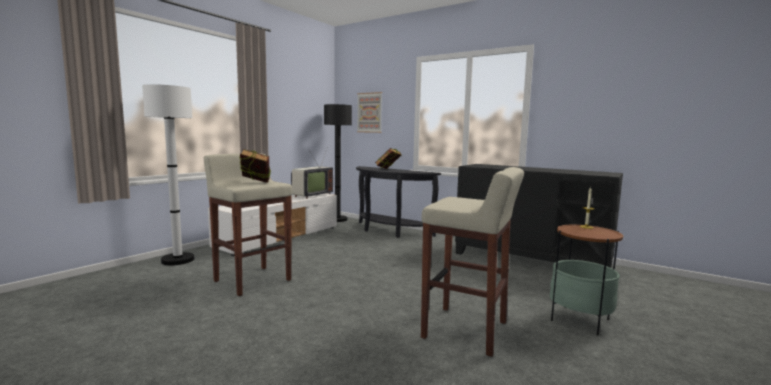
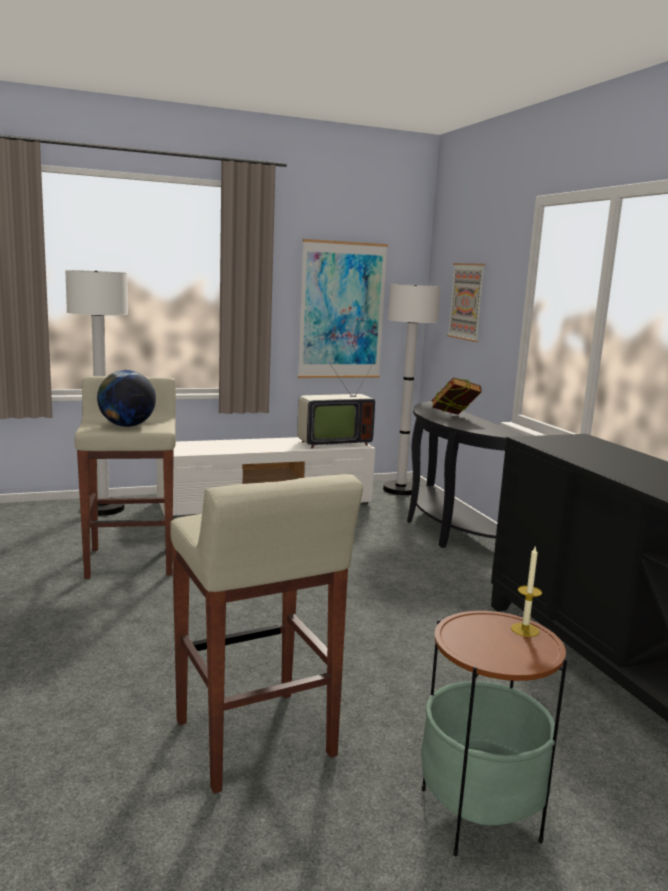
camera: 35 degrees right, 5 degrees up
(255, 184) = (127, 426): book -> globe
(298, 120) = (342, 311): none -> picture
(337, 219) = (400, 490): black floor lamp -> white floor lamp

